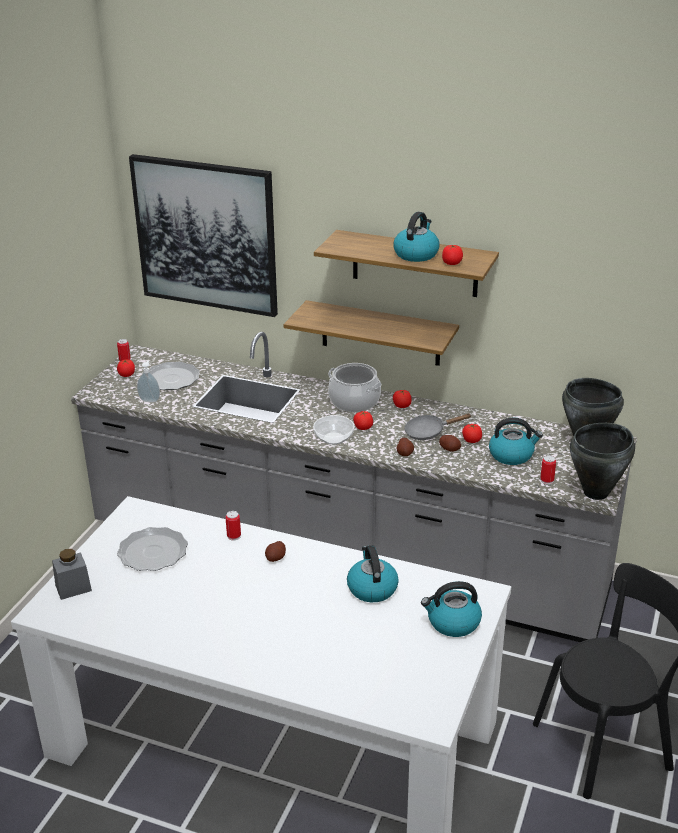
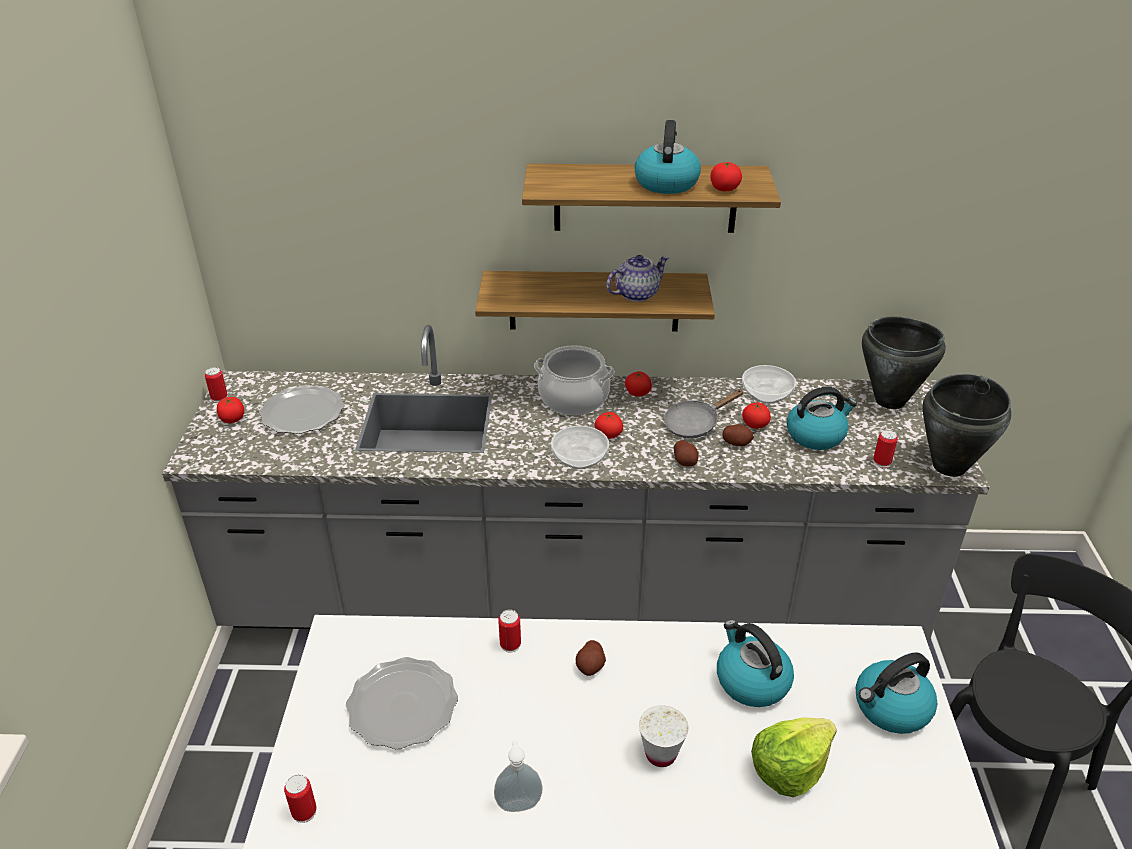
camera: 20 degrees left, 5 degrees up
(73, 588) = (304, 812): grey jar -> can
(150, 400) = (287, 452): soap dispenser -> soap dispenser (518, 803)
(206, 235) = (321, 197): picture -> none
(289, 610) = (660, 754): none -> white cup
(363, 635) = (789, 767): none -> lettuce
(398, 330) = (636, 294): none -> teapot
(495, 424) = (767, 395): none -> bowl

